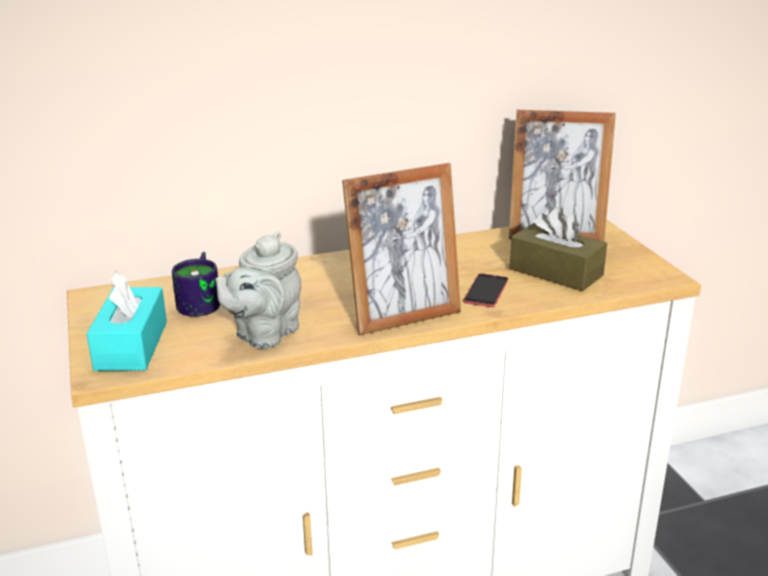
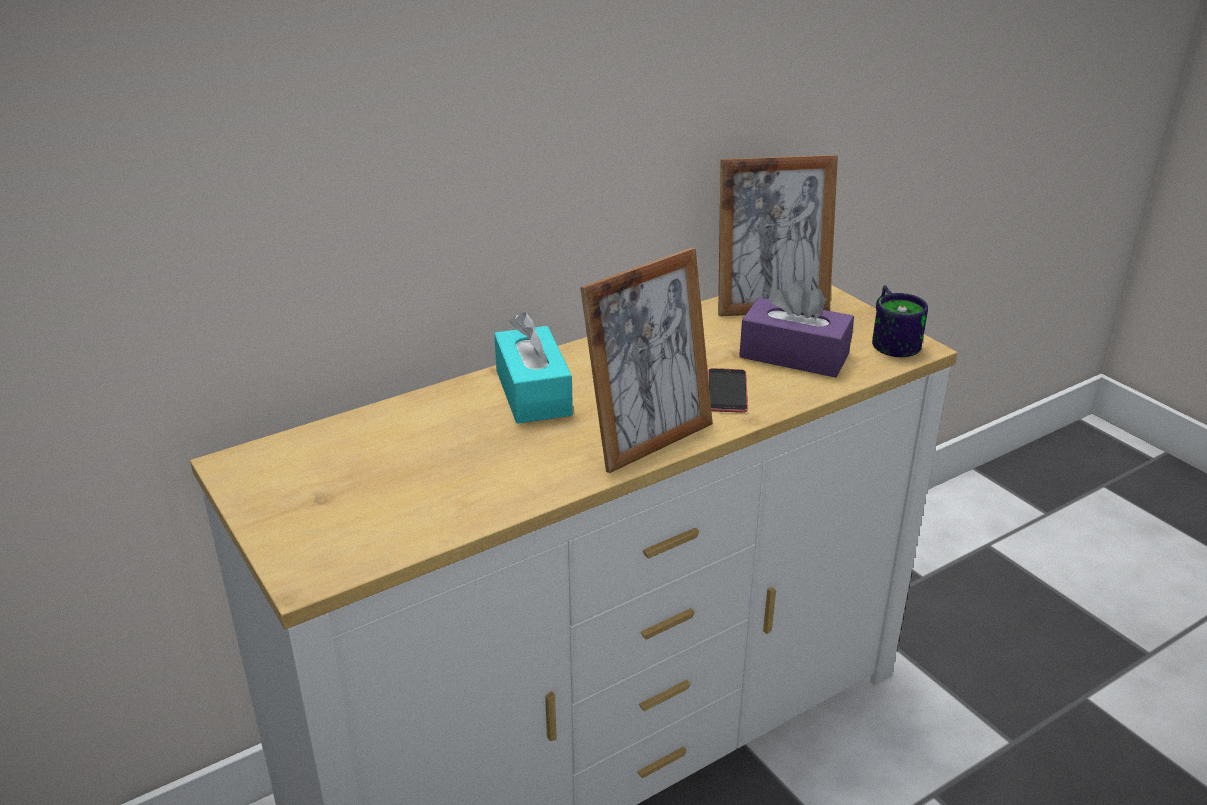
camera: 15 degrees left, 5 degrees up
(131, 345) = (325, 530): turquoise tissue box -> turquoise tissue box (533, 393)
(204, 302) = (388, 453): mug -> mug (893, 340)
(264, 334) = (490, 489): grey teapot -> none
(556, 272) = (794, 355): brown tissue box -> purple tissue box

